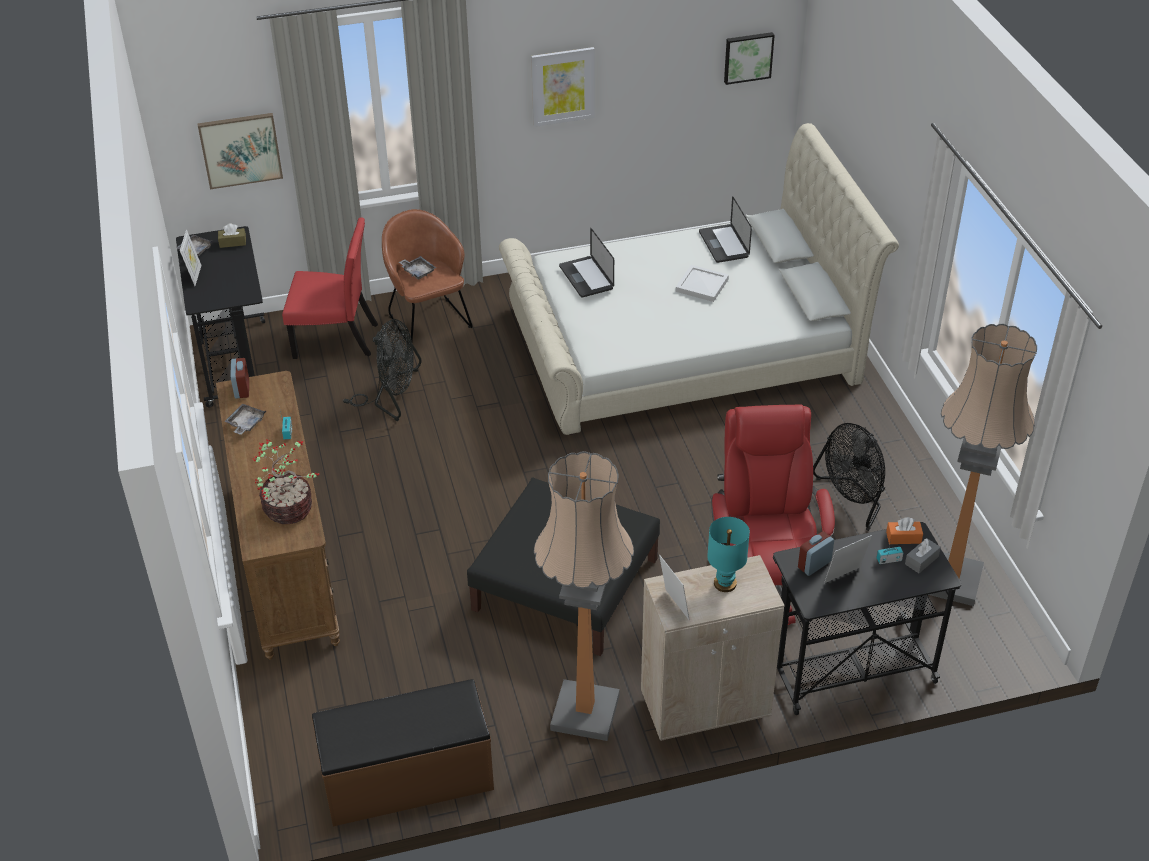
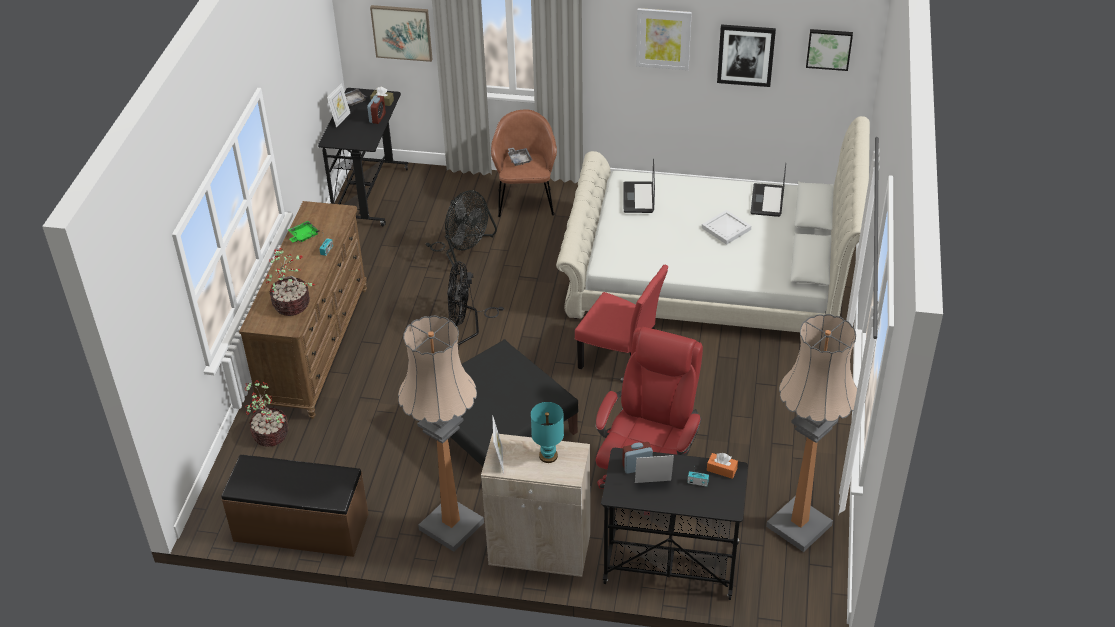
camera: 25 degrees right, 0 degrees up
(242, 389) = (317, 210): alarm clock -> alarm clock (377, 118)
(245, 423) = (303, 236): grey tray -> green tray
(295, 681) = (269, 434): none -> potted plant
(334, 339) = (448, 196): red chair -> red chair (620, 360)
(657, 85) = (746, 55): none -> picture
(854, 496) = (765, 434): black fan -> black fan (467, 321)
(921, 560) = (723, 491): grey tissue box -> none

